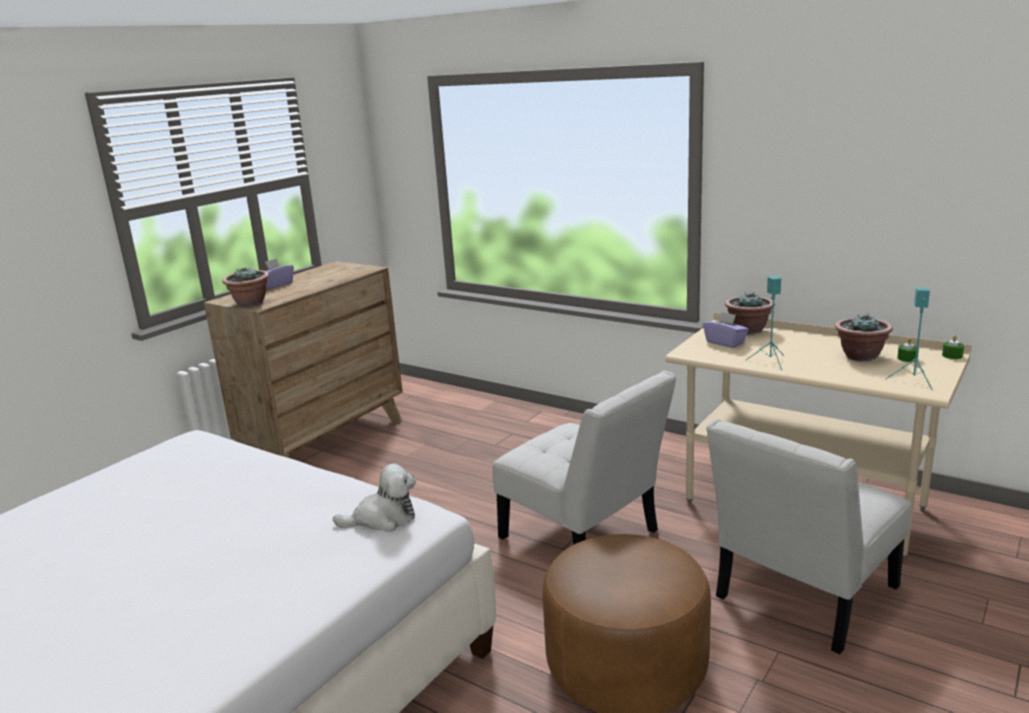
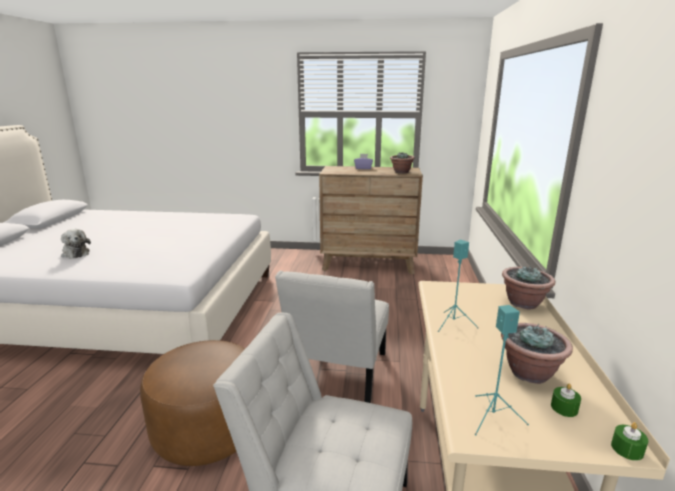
camera: 60 degrees right, 0 degrees up
(250, 303) = (330, 170): potted plant -> potted plant (401, 172)
(383, 519) = (174, 267): plush toy -> plush toy (75, 253)
(725, 342) = (476, 298): purple tissue box -> none

